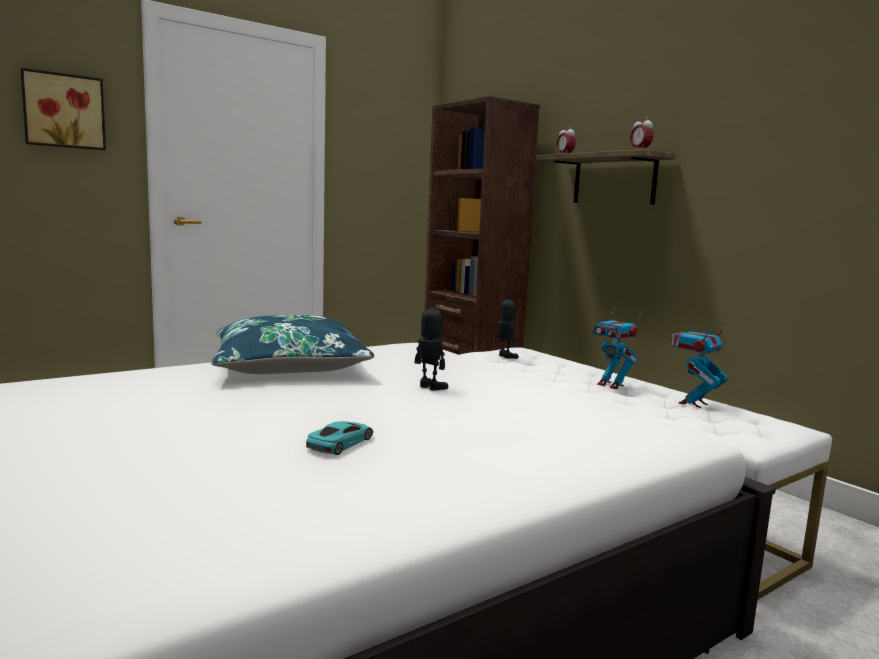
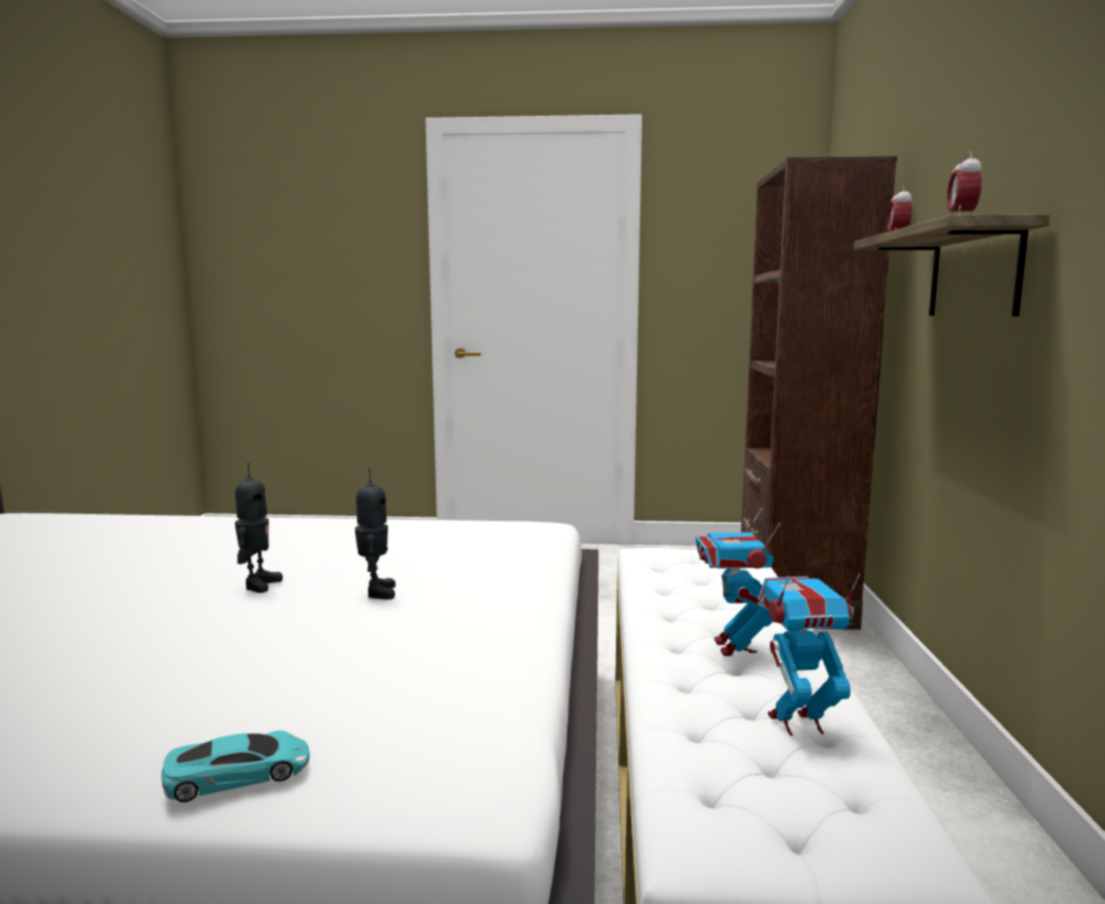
camera: 40 degrees right, 0 degrees up
(64, 111) = (353, 246): picture -> none
(289, 365) = (330, 533): blue pillow -> none
(341, 443) = (87, 643): turquoise toy car -> turquoise toy car (238, 774)
(505, 356) = (681, 563): toy robot -> toy robot (258, 585)

